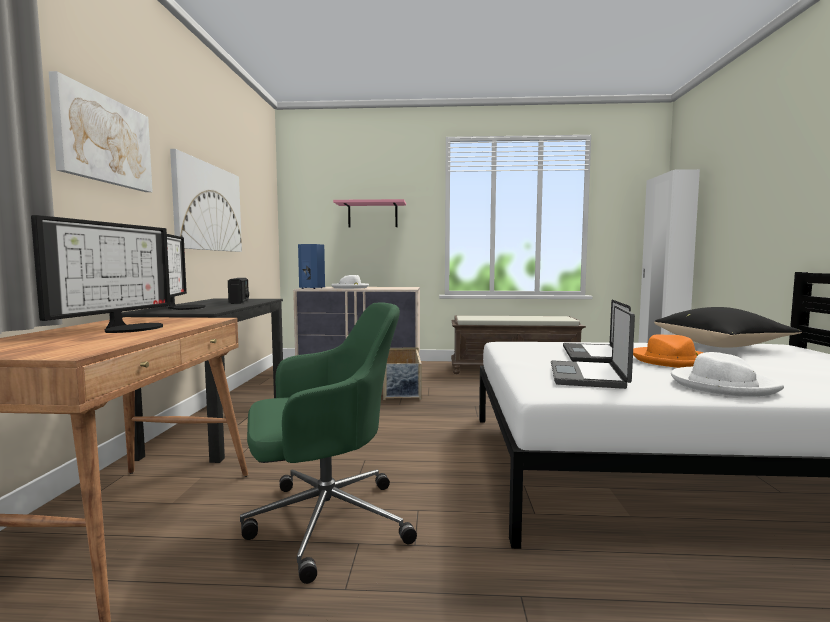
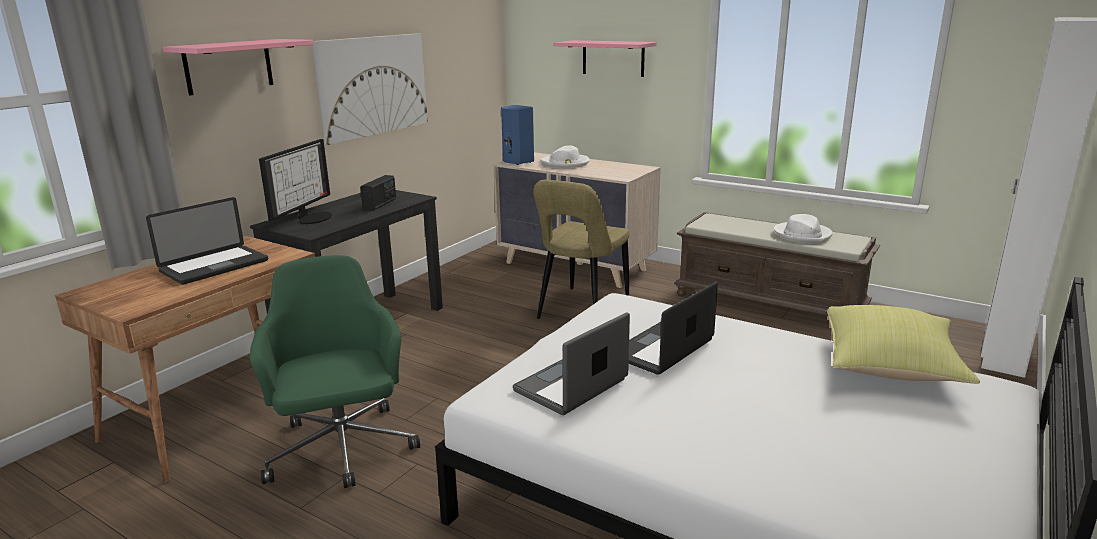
camera: 30 degrees right, 15 degrees up
(104, 140) = (229, 66): picture -> pink shelf
(130, 328) = (214, 266): monitor -> laptop
(324, 521) = (342, 450): green office chair -> green office chair turned 120 degrees counterclockwise
(401, 389) = (581, 310): beige storage box -> beige chair
(671, 360) = (727, 382): orange hat -> none
(721, 385) = (672, 439): white hat -> white hat (802, 235)
(722, 346) = (891, 368): black pillow -> yellow pillow

